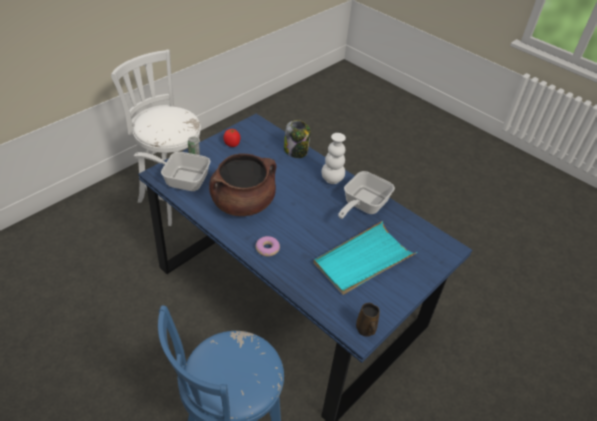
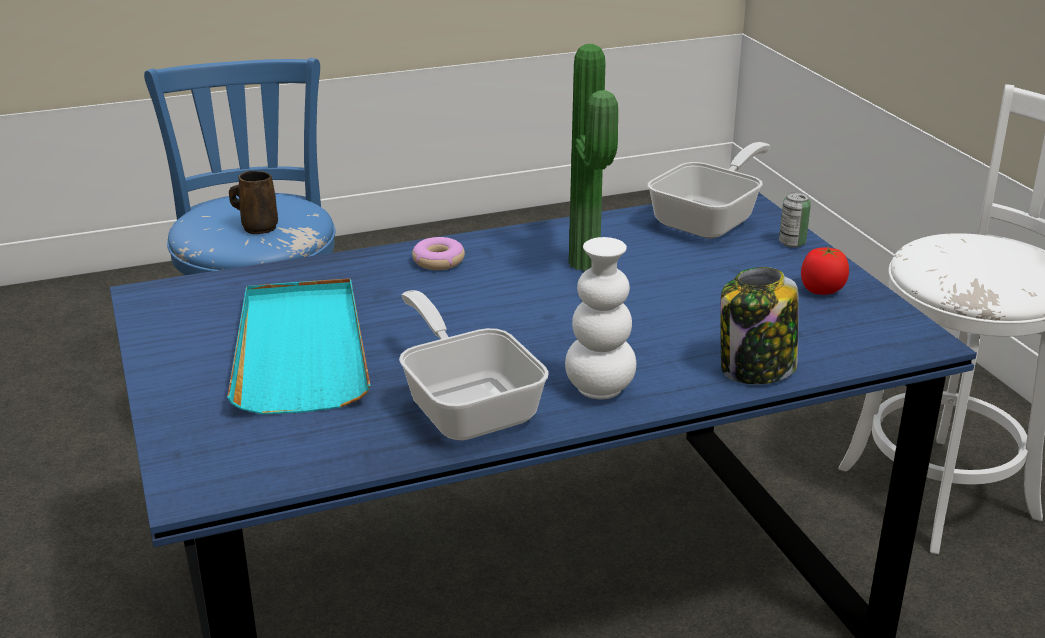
camera: 120 degrees right, 15 degrees down
(242, 203) = (590, 263): brown cooking pot -> potted plant
(366, 330) = (150, 303): brown mug -> brown mug (258, 227)

